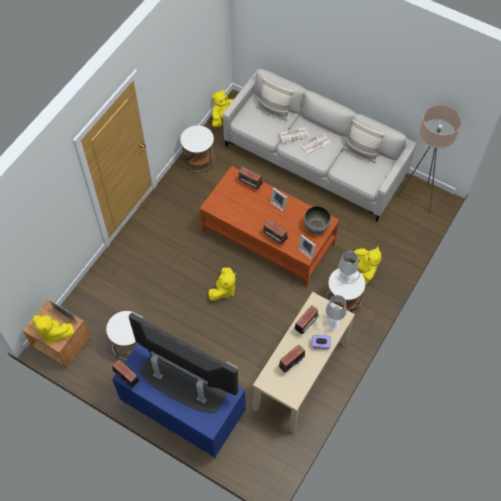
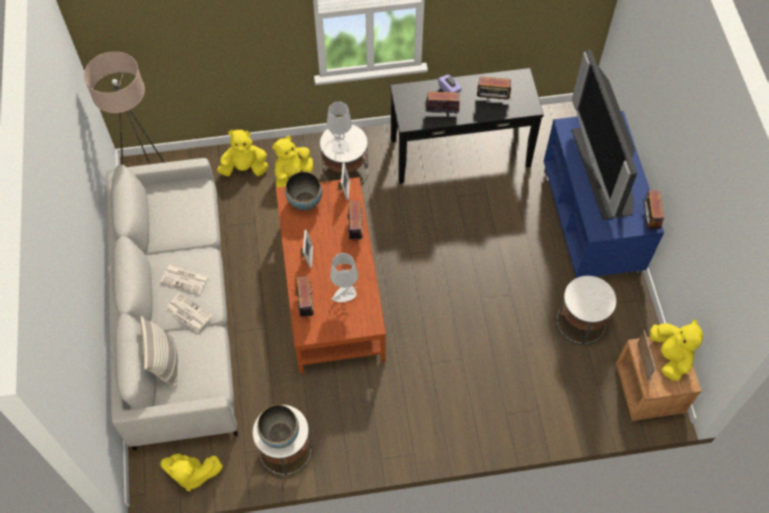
camera: 130 degrees left, 0 degrees up
(195, 137) = (280, 434): none -> bowl
(223, 290) = (436, 283): yellow plush toy -> yellow plush toy (244, 168)
(301, 376) = (460, 152): beige console table -> black console table
(333, 322) = (416, 95): grey table lamp -> grey table lamp (344, 295)
(361, 152) = (159, 226): pillow -> none

